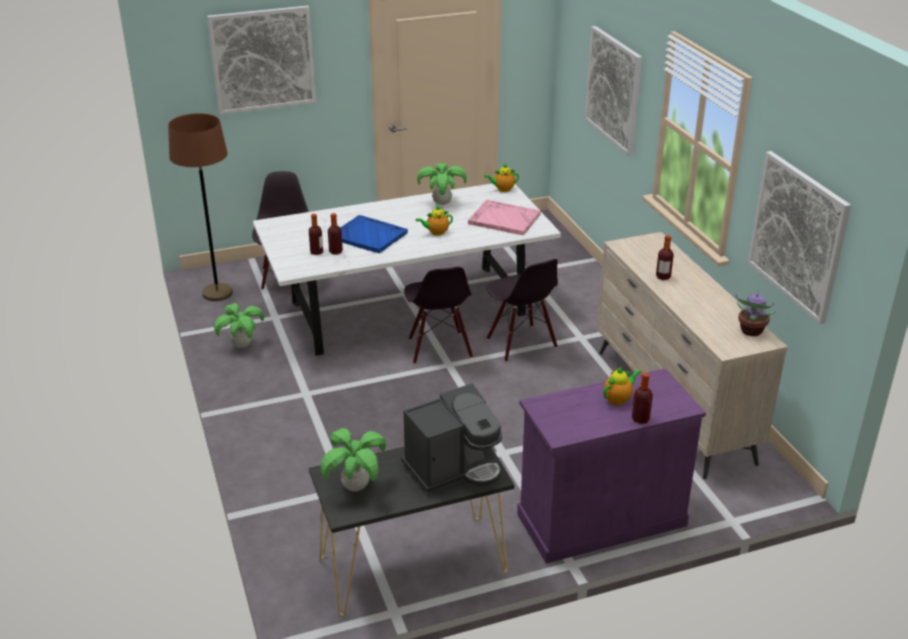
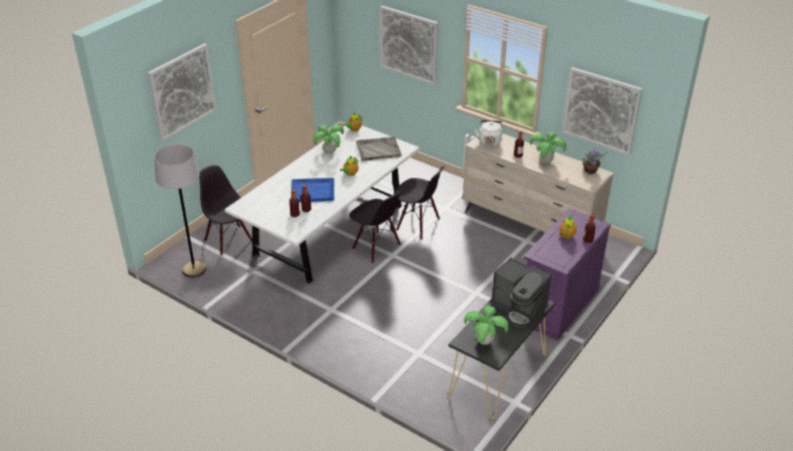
camera: 35 degrees left, 5 degrees up
(217, 293) = (194, 270): brown floor lamp -> grey floor lamp
(242, 345) = (254, 297): potted plant -> potted plant (545, 161)
(454, 468) = (519, 308): coffee machine -> coffee machine turned 105 degrees clockwise
(503, 219) = (378, 150): pink tray -> grey tray
(644, 248) = (489, 141): none -> white kettle

